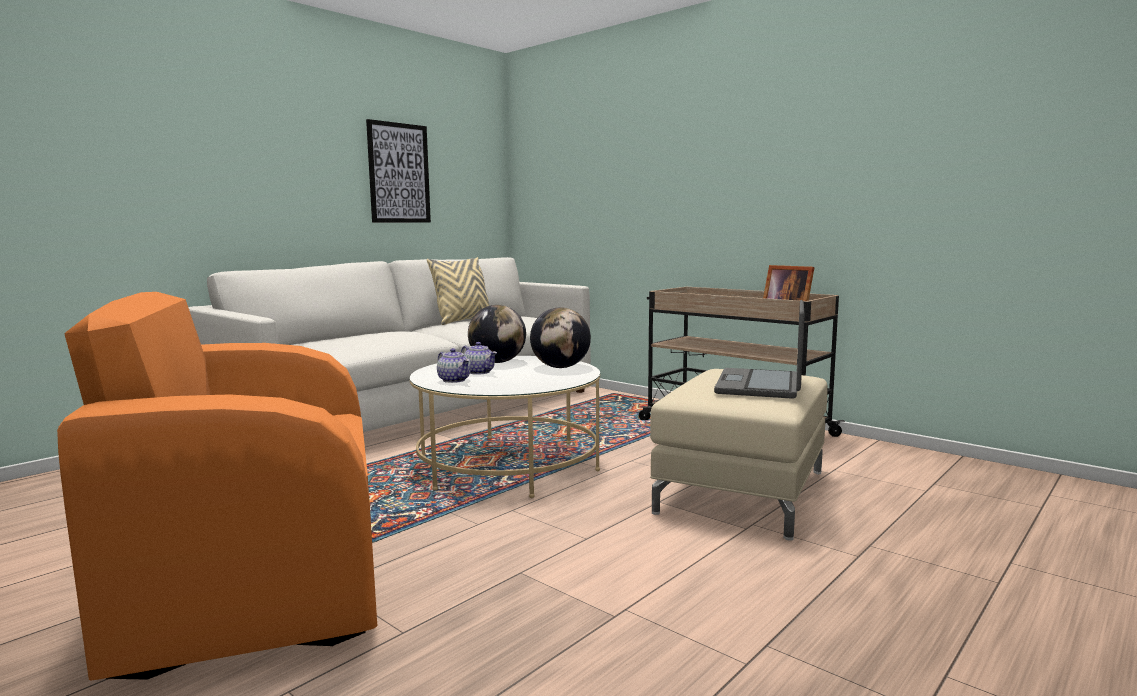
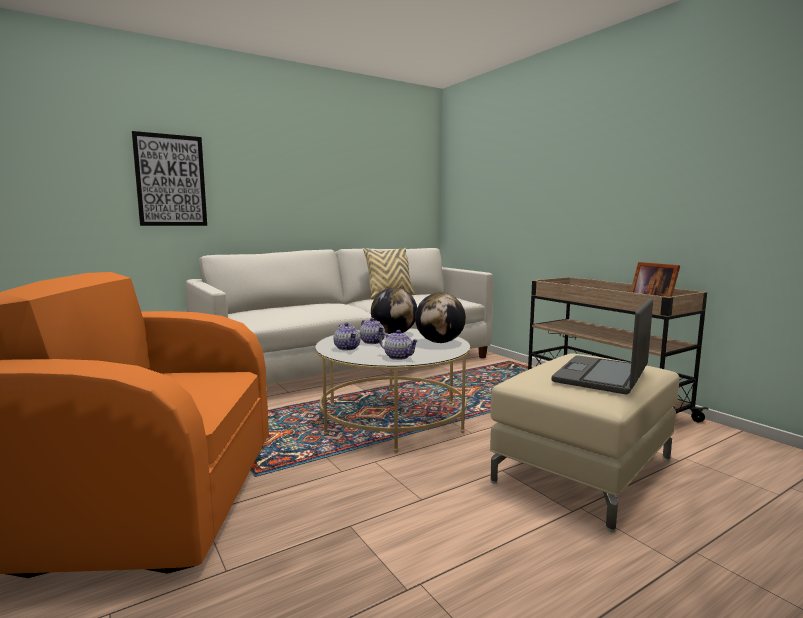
camera: 15 degrees right, 0 degrees up
(399, 173) = (350, 183): picture -> picture (171, 180)
(526, 385) = (399, 357): none -> teapot

